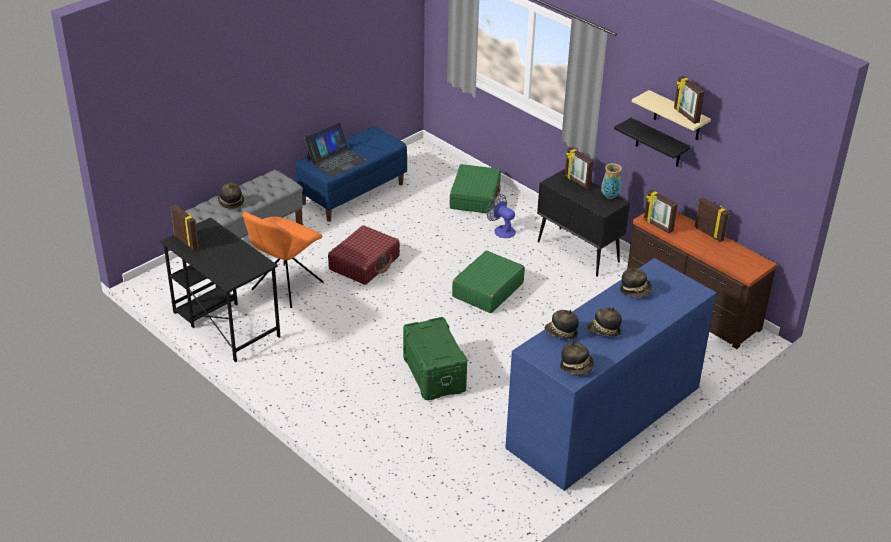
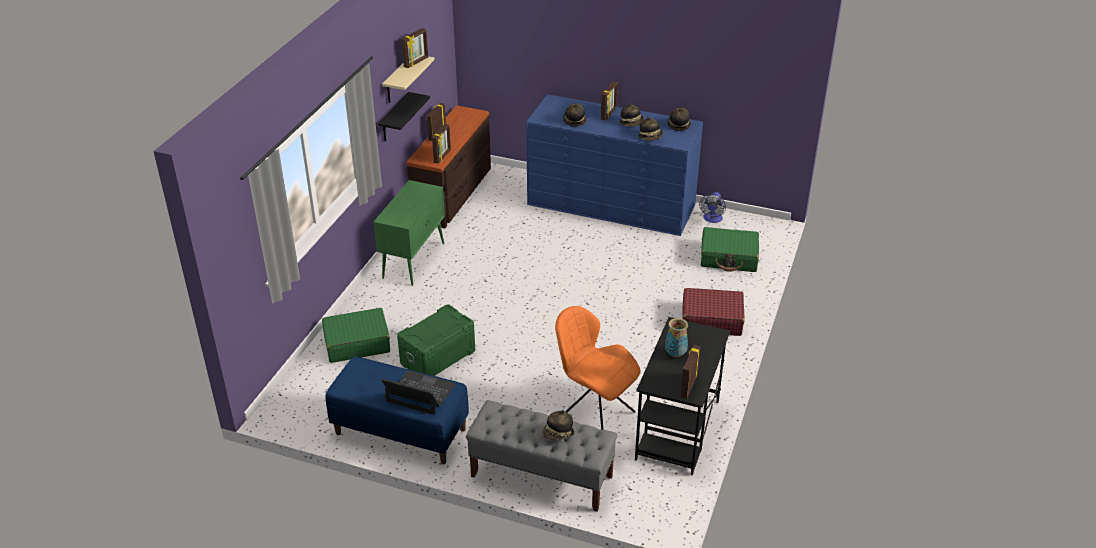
camera: 115 degrees left, 0 degrees up
(285, 287) = (594, 414): orange chair -> orange chair turned 150 degrees counterclockwise
(364, 263) = (518, 377): red suitcase -> red suitcase (711, 320)
(433, 374) = (634, 289): green storage box -> green storage box (438, 357)
(487, 290) = (505, 293): green suitcase -> green suitcase (729, 257)
(501, 230) = (406, 310): fan -> fan (712, 219)
(577, 182) = (394, 210): picture frame -> picture frame (609, 114)
(579, 252) = (414, 260): black cabinet -> green cabinet
(609, 196) = (407, 190): vase -> vase (675, 354)

